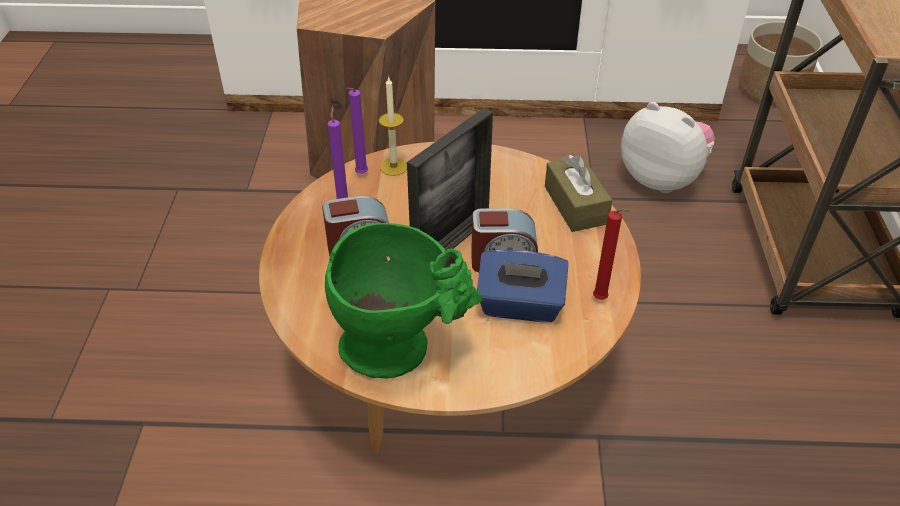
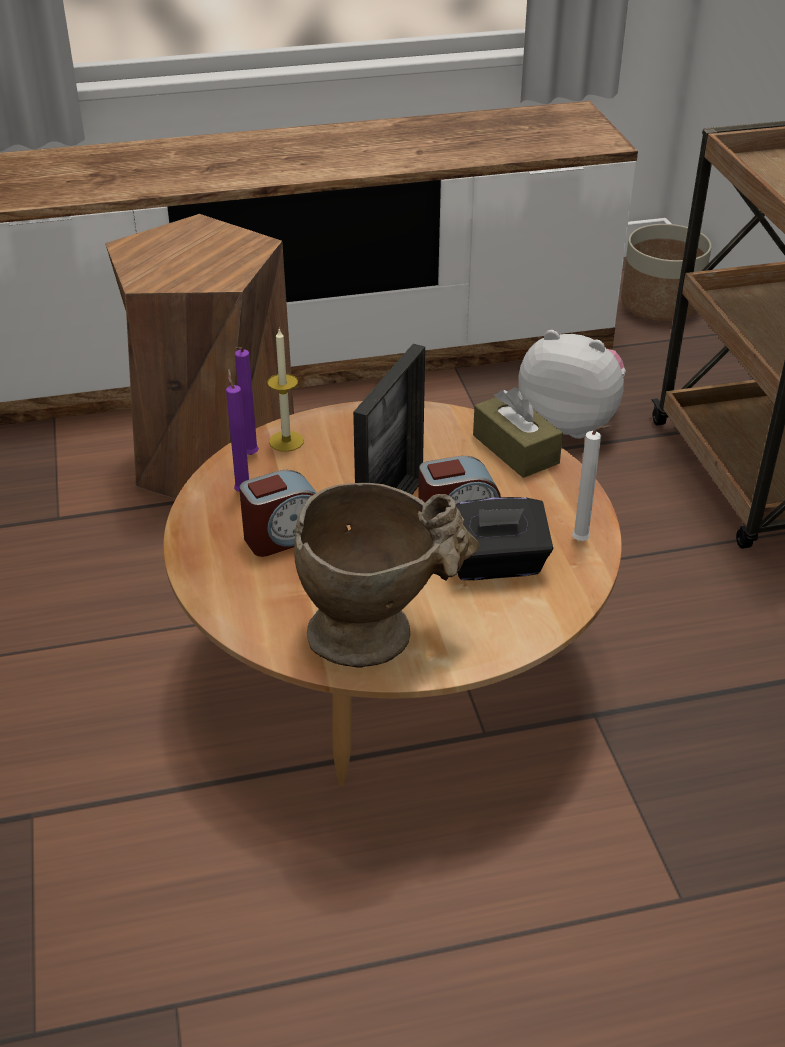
camera: 15 degrees left, 5 degrees down
(401, 348) = (379, 631): green vase -> beige vase
(520, 306) = (495, 564): blue tissue box -> black tissue box
(602, 300) = (583, 542): red candle -> white candle

